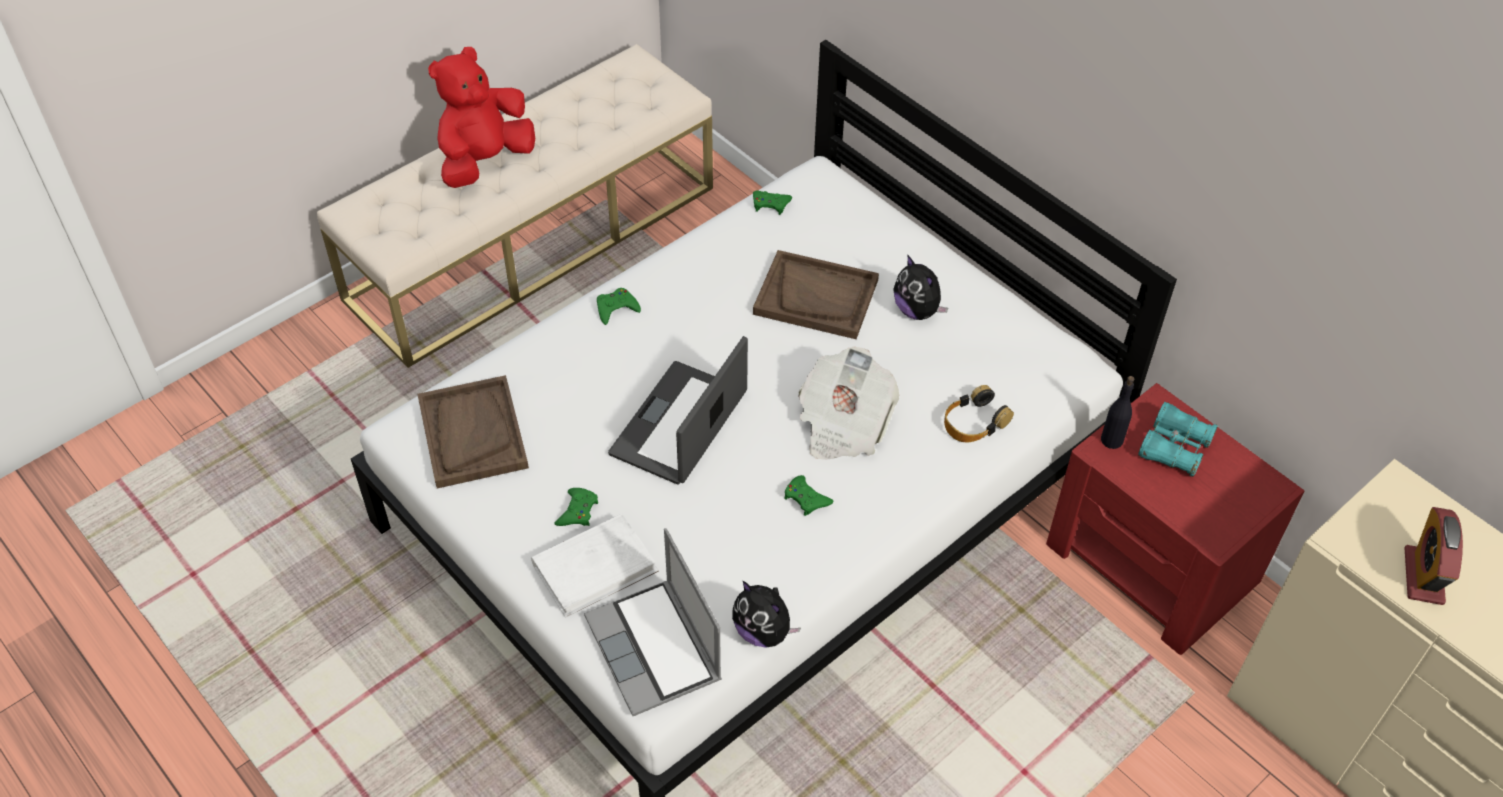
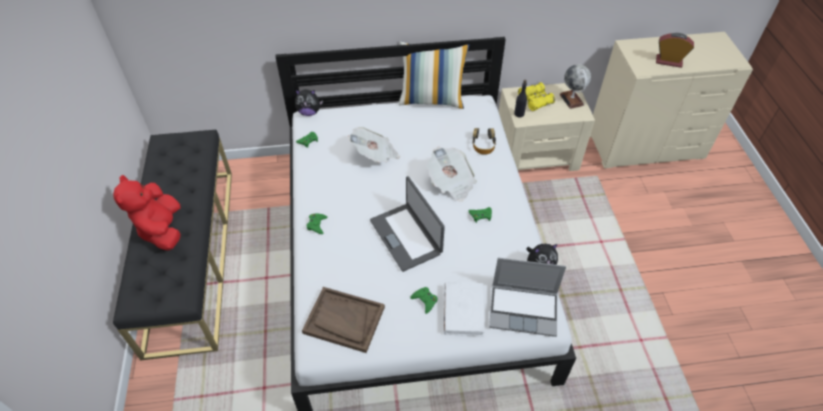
camera: 55 degrees left, 0 degrees up
(533, 242) = (191, 256): beige bench -> black bench
(816, 297) = (375, 155): brown tray -> newspaper
(917, 310) = (411, 129): plush toy -> plush toy (309, 112)
(1016, 300) = (432, 100): none -> pillow
(1153, 563) = (536, 154): red nightstand -> beige nightstand
(1174, 448) = (535, 101): turquoise binoculars -> yellow binoculars
(1239, 503) = (571, 99): none -> globe
(1423, 576) = (669, 61): alarm clock -> alarm clock turned 150 degrees clockwise

